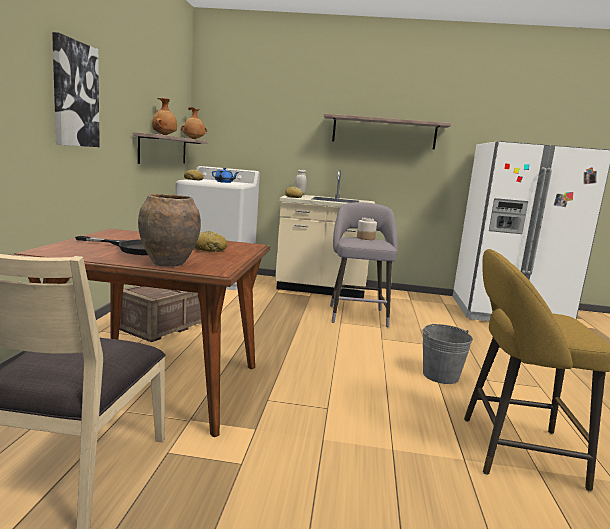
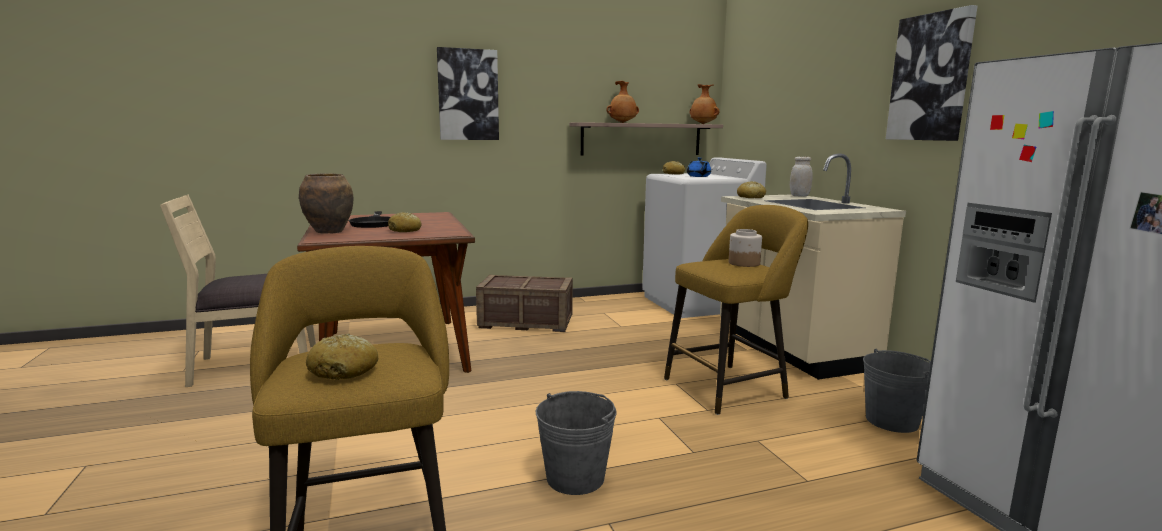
camera: 65 degrees right, 0 degrees up
(357, 315) = (730, 387): grey stool -> yellow stool
(384, 132) = (930, 78): shelf -> picture
(416, 304) = (892, 421): none -> grey bucket
(563, 323) = (344, 370): none -> bread

